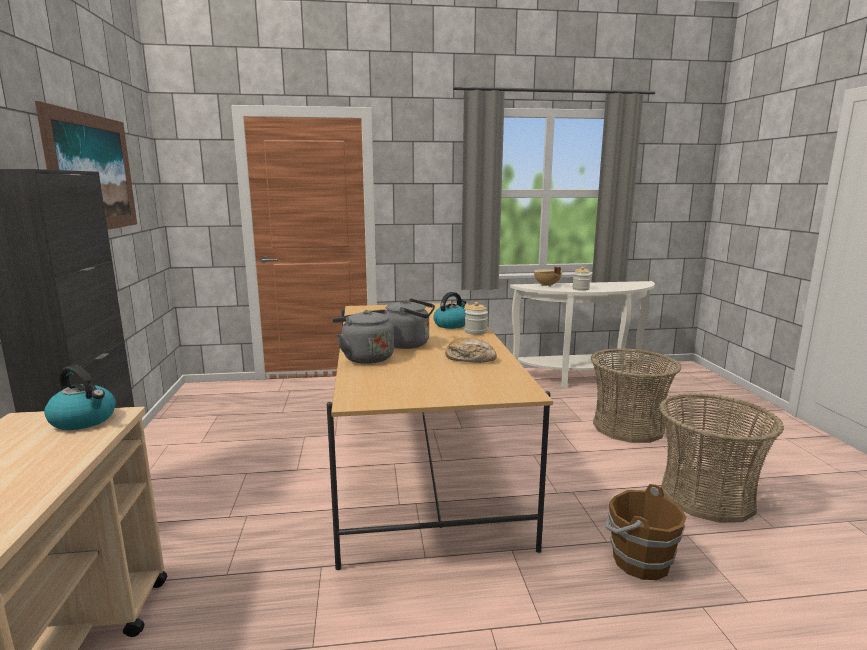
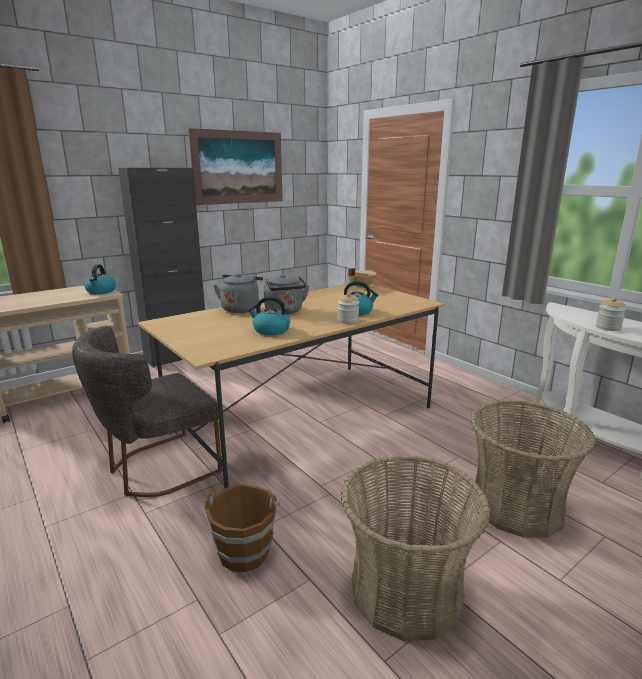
camera: 60 degrees right, 5 degrees up
(446, 596) = (157, 469): none -> grey chair
(470, 358) = (270, 330): bread -> kettle
(546, 285) = (585, 313): beige cooking pot -> beige cooking pot (360, 287)

